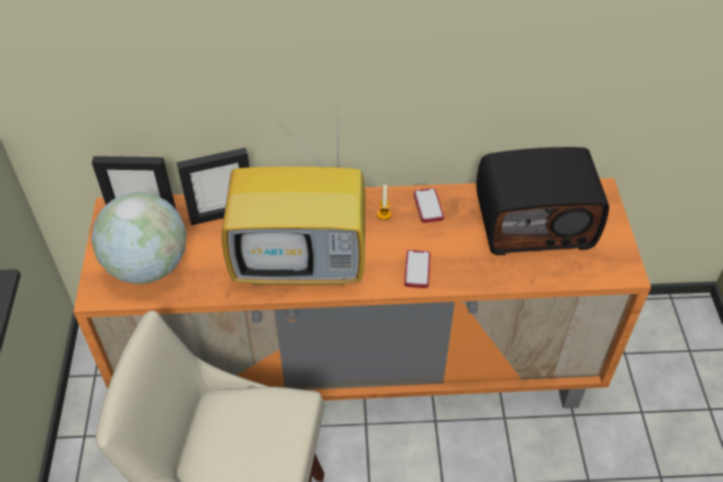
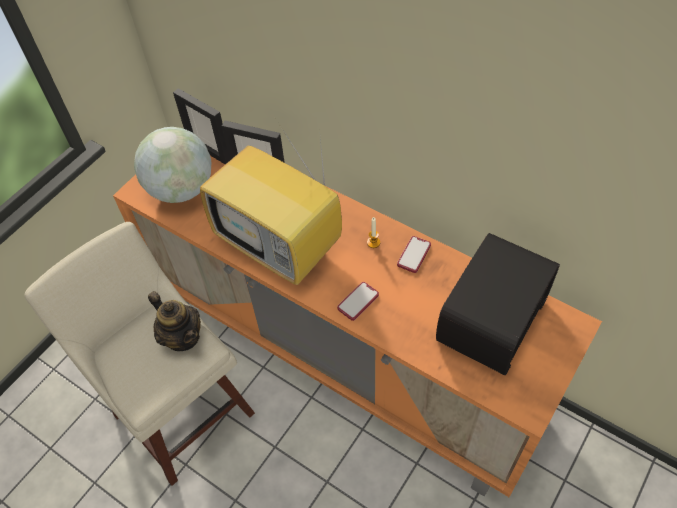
camera: 40 degrees right, 5 degrees up
(263, 407) = (182, 337): none -> teapot
(534, 222) = (489, 319): radio -> radio turned 90 degrees counterclockwise

